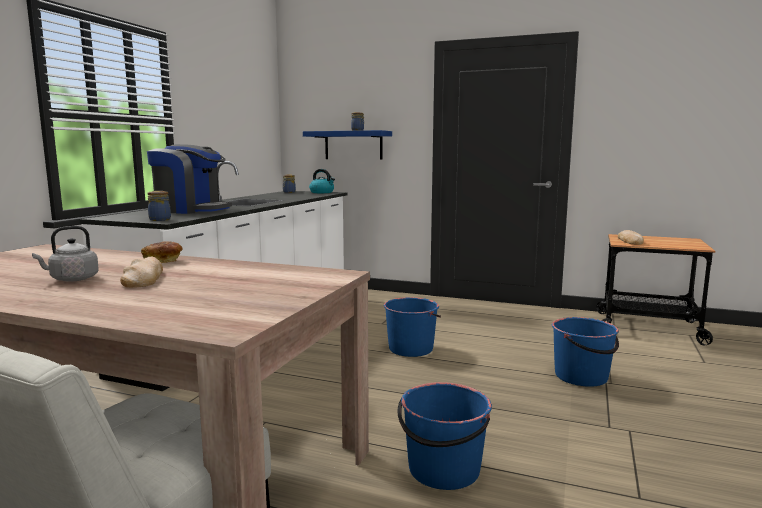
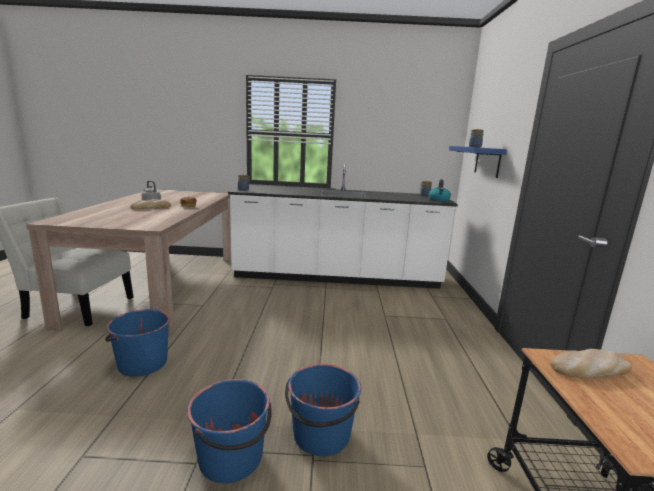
camera: 70 degrees right, 5 degrees up
(191, 210) = (289, 190): coffee machine -> none
(411, 348) = (336, 333): blue bucket -> blue bucket (232, 458)

